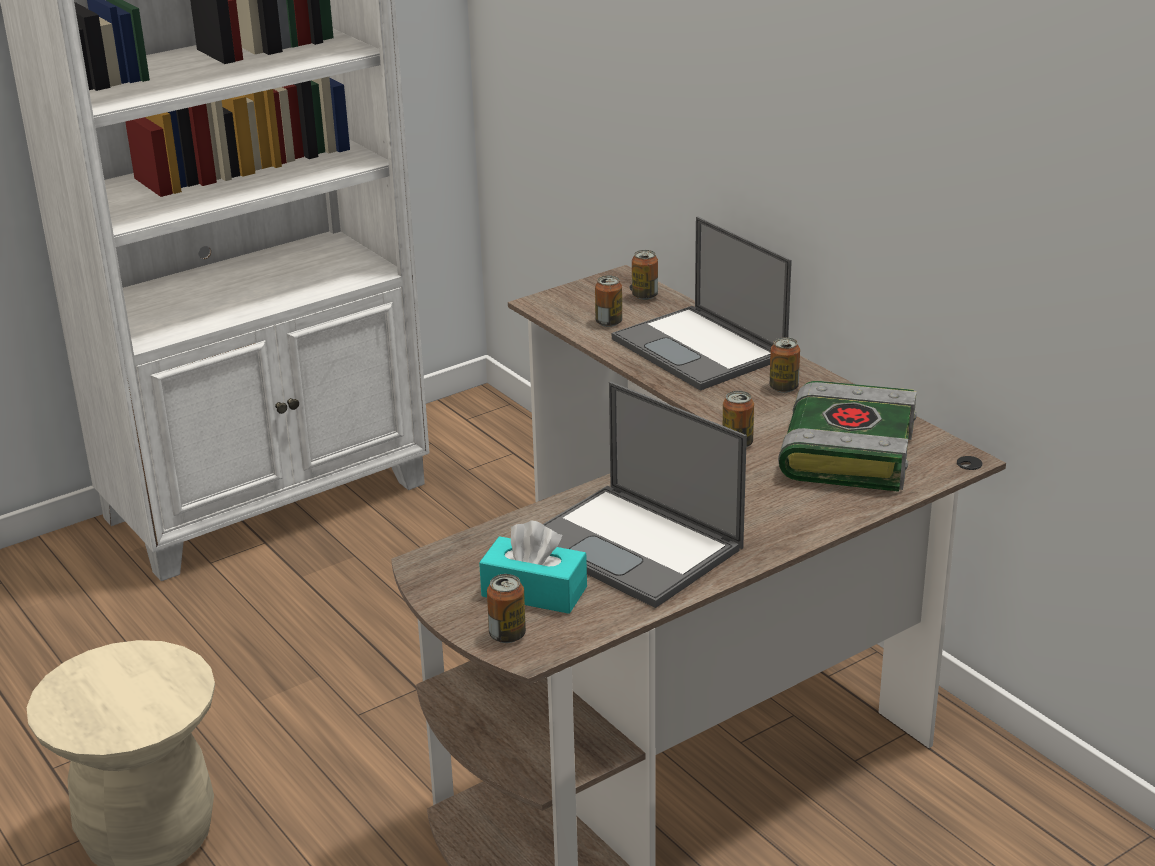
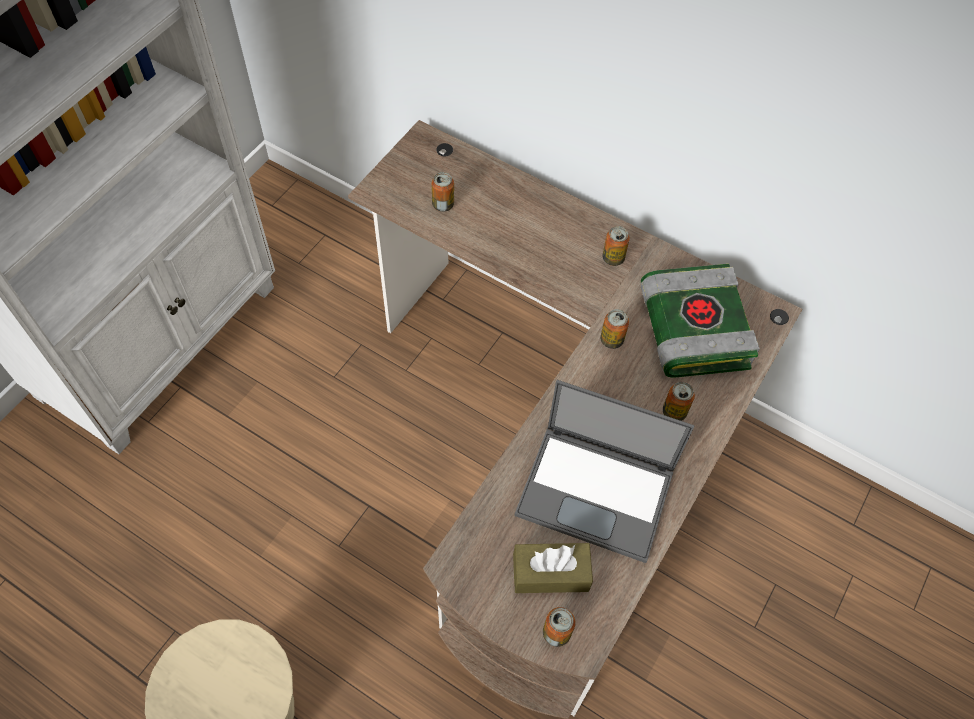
camera: 25 degrees left, 30 degrees up
(534, 591) = (550, 573): turquoise tissue box -> brown tissue box
(645, 295) = (455, 162): can -> can (674, 412)
(701, 349) = (530, 223): laptop -> none

